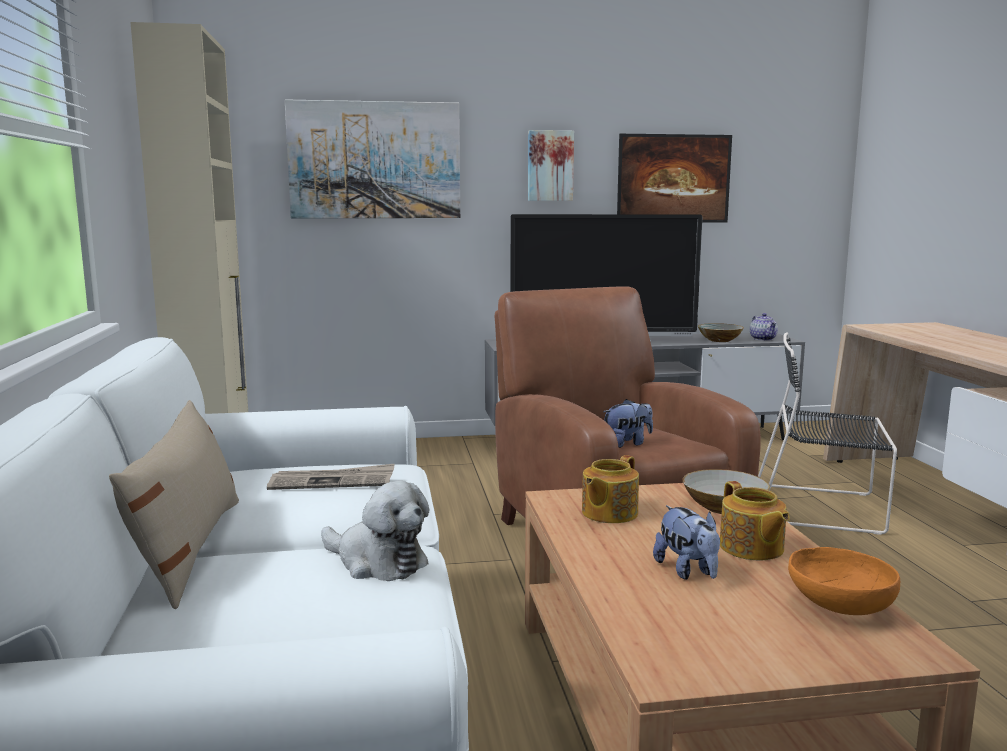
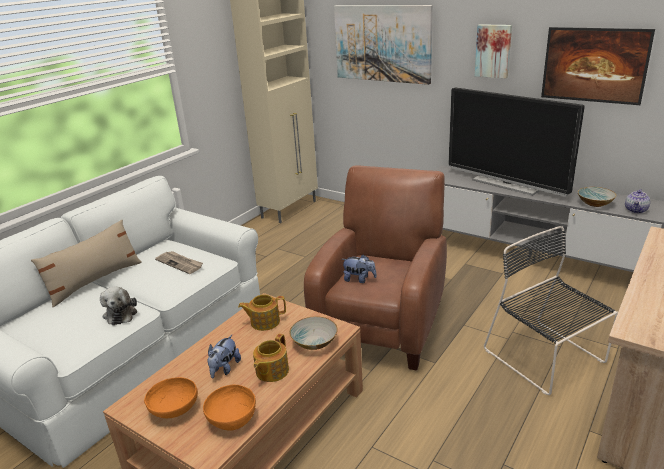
camera: 45 degrees right, 15 degrees up
(745, 639) = (174, 410): none -> orange bowl

